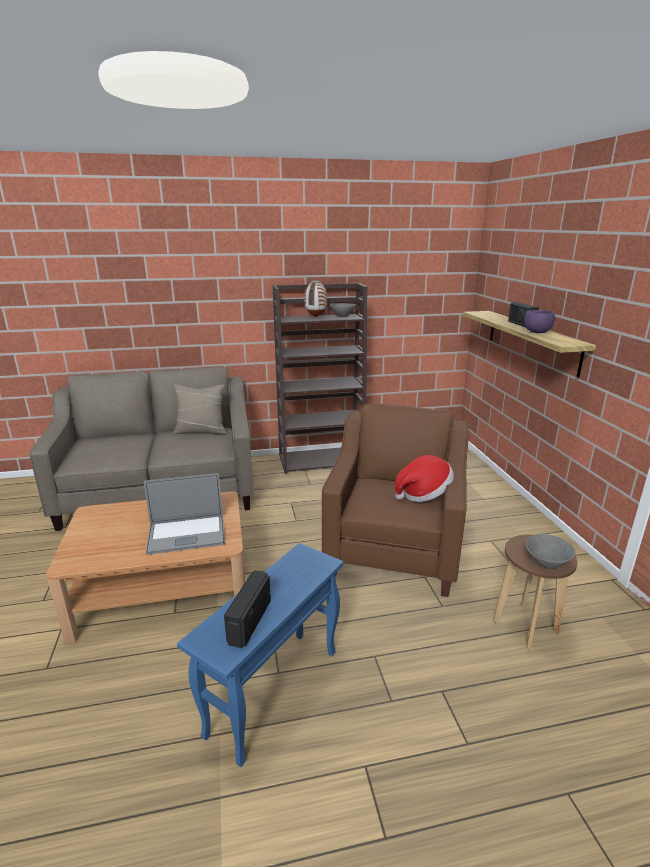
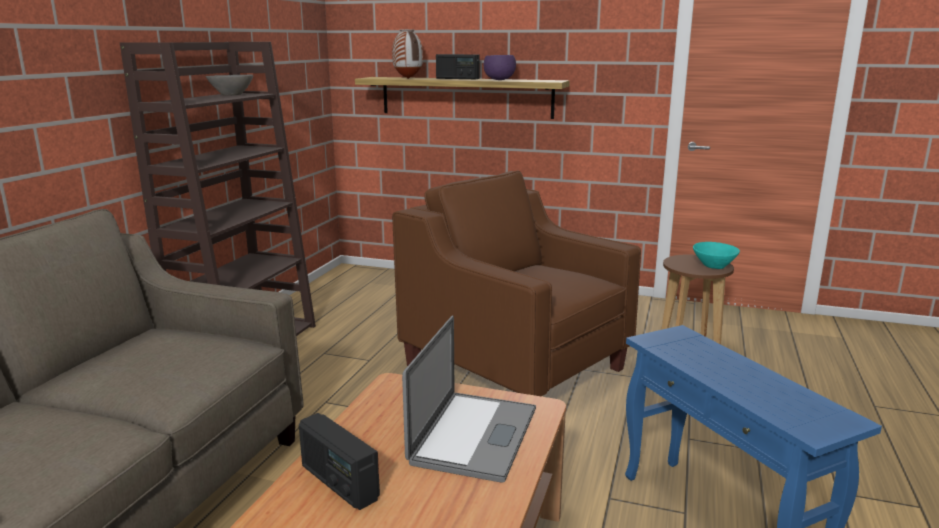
camera: 60 degrees left, 5 degrees down
(201, 431) = (132, 346): beige pillow -> none
(249, 621) = (782, 395): radio -> radio (339, 482)
(315, 317) = (201, 98): vase -> vase (407, 78)
(423, 493) = (558, 268): hat -> none
(546, 563) = (714, 266): grey bowl -> turquoise bowl

